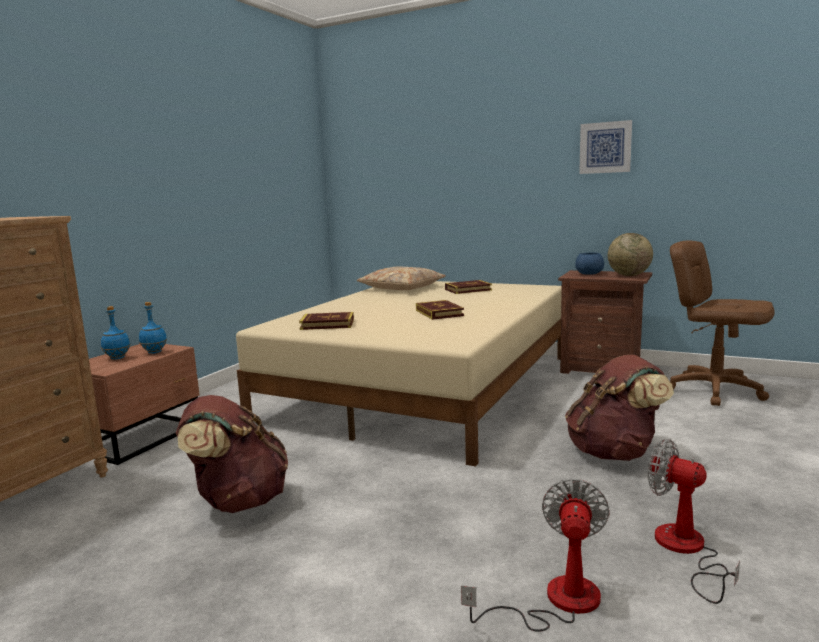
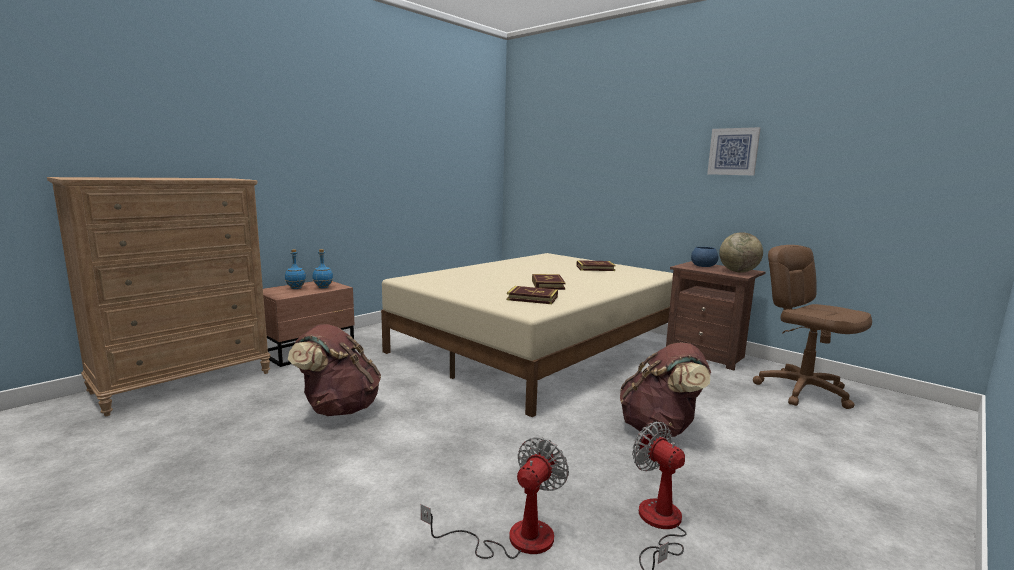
camera: 15 degrees right, 0 degrees up
(327, 324) = (451, 282): book -> book (532, 298)
(402, 288) = (543, 260): beige pillow -> none

